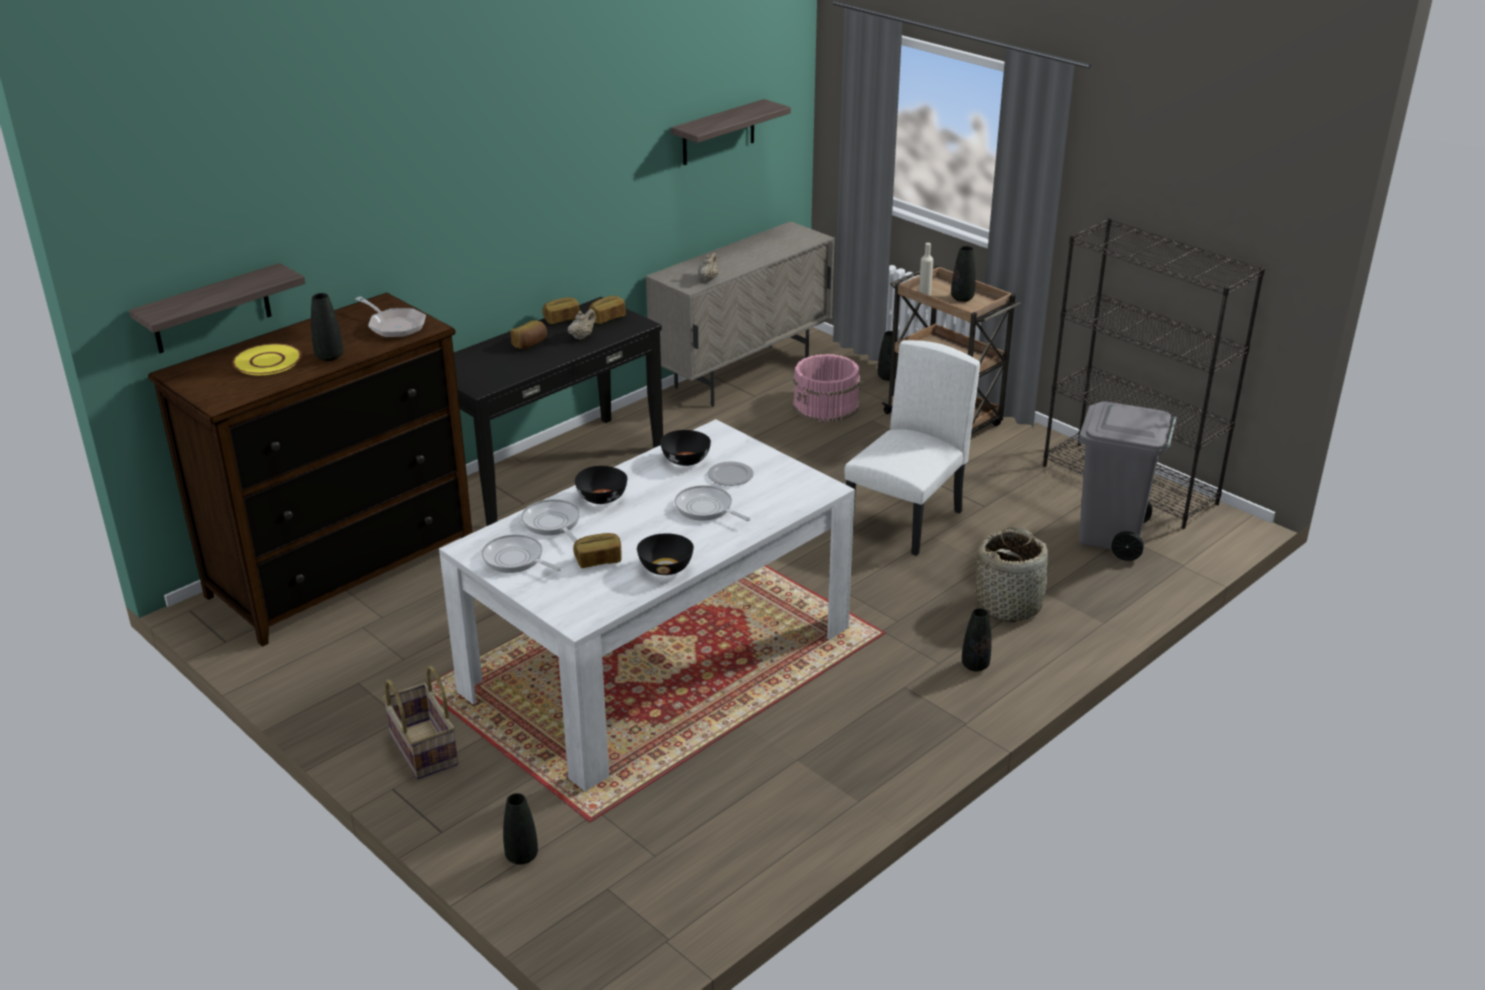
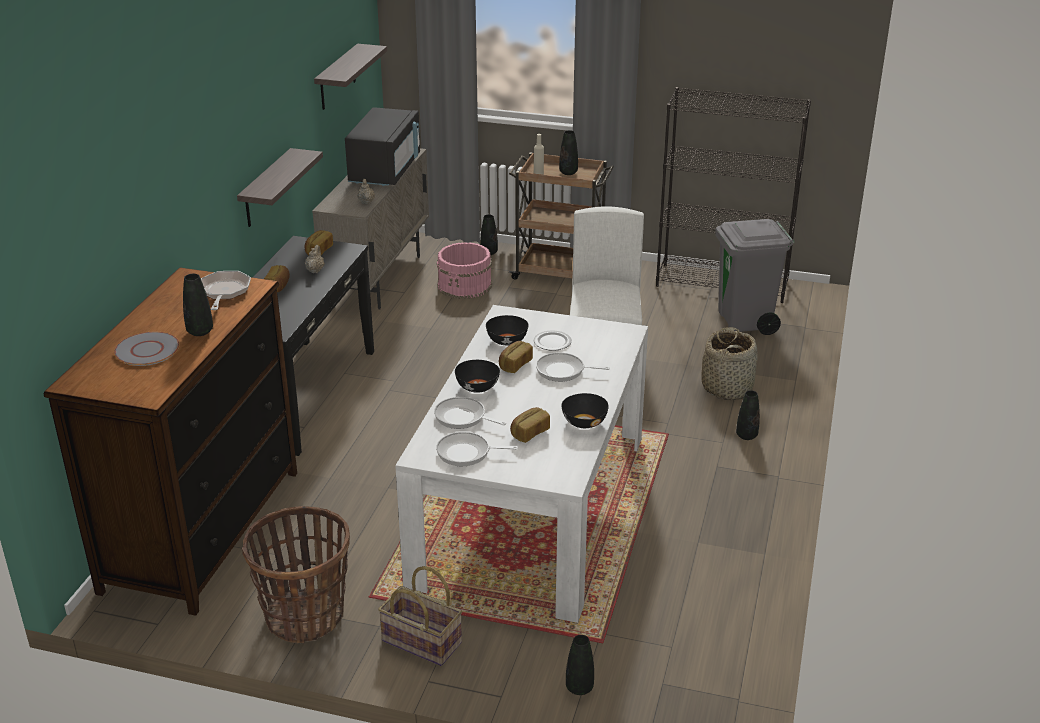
camera: 30 degrees left, 0 degrees up
(211, 309) = (74, 316): shelf -> shelf (266, 189)
(267, 361) = (147, 350): yellow plate -> grey plate
(348, 683) = (305, 616): none -> basket
(394, 326) = (224, 292): frying pan -> frying pan turned 105 degrees counterclockwise
(562, 319) = (282, 261): bread -> bread (514, 364)
(765, 251) = (385, 170): none -> black microwave

